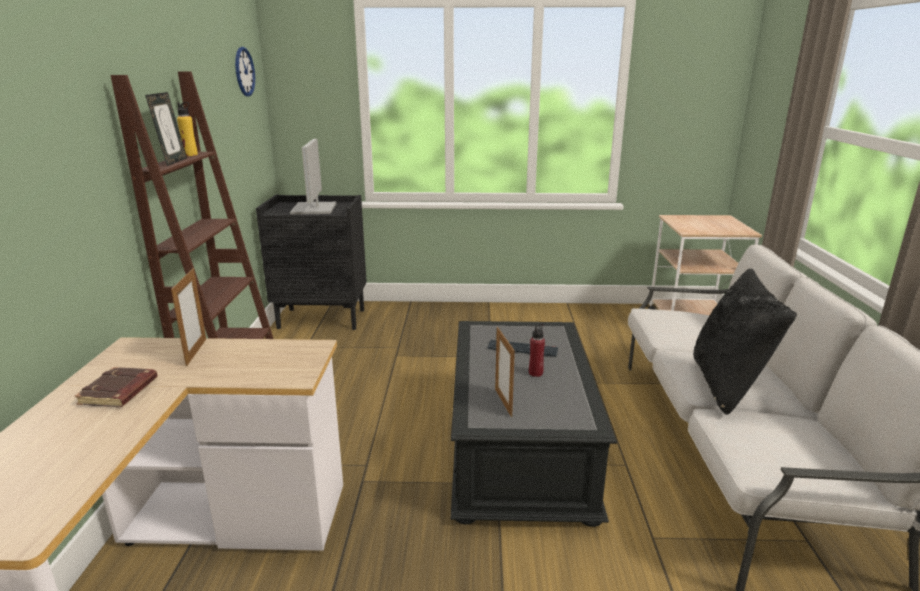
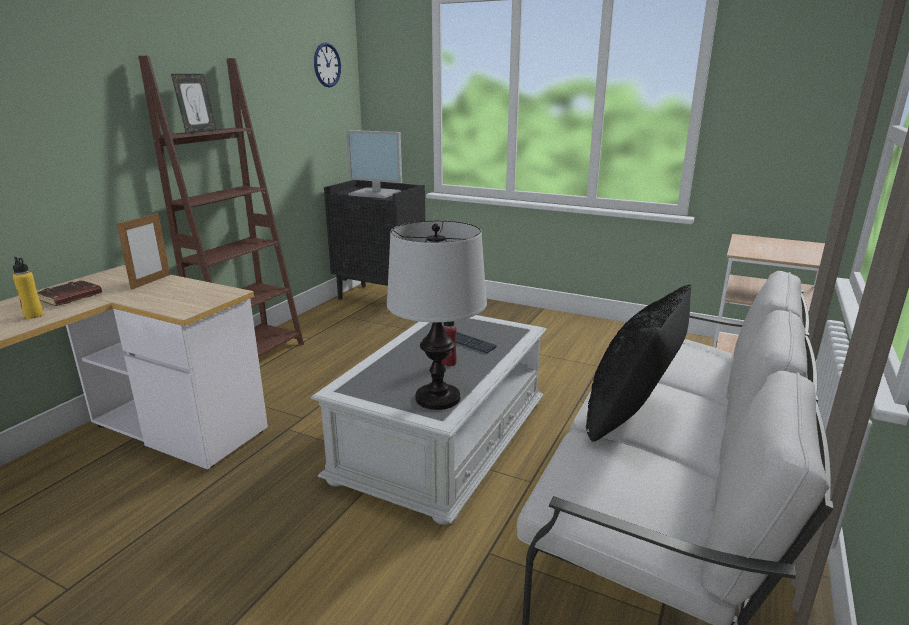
camera: 25 degrees right, 0 degrees up
(190, 155) = (226, 128): yellow bottle -> yellow bottle (34, 315)
(314, 209) = (376, 193): monitor -> monitor turned 90 degrees counterclockwise
(503, 402) = (388, 379): picture frame -> none
(520, 448) = (442, 439): black coffee table -> white coffee table
(567, 408) = (438, 397): none -> table lamp

